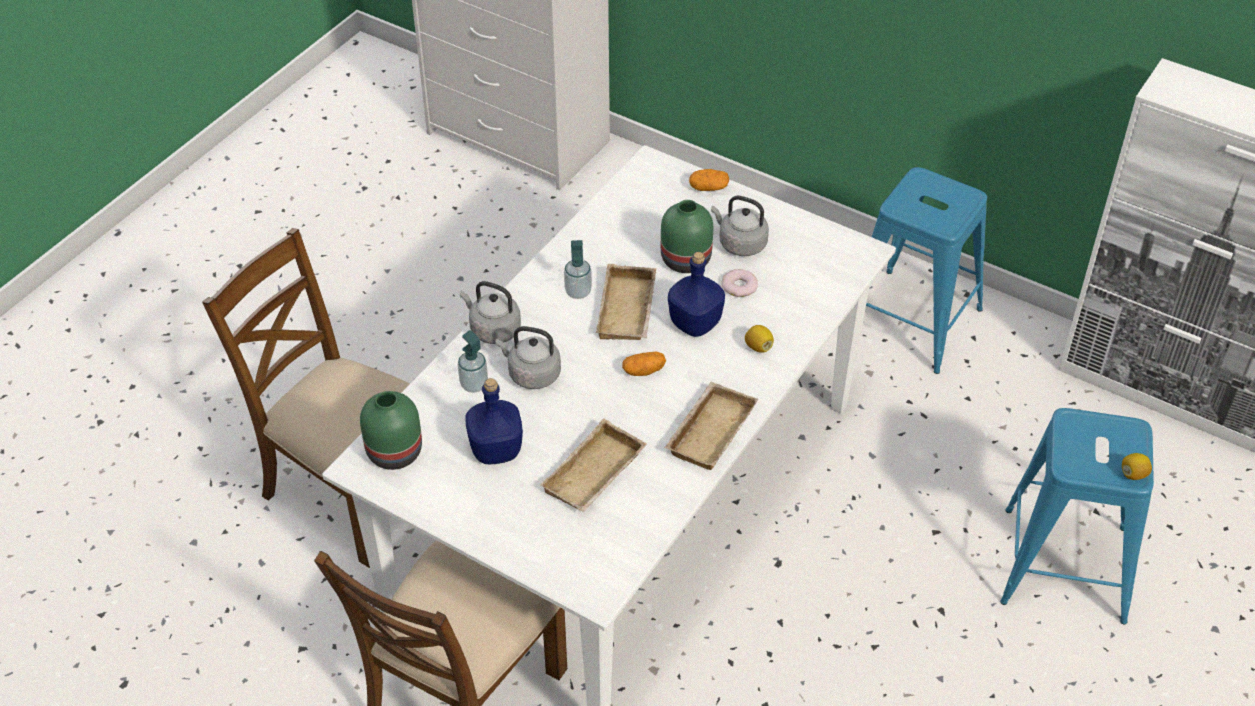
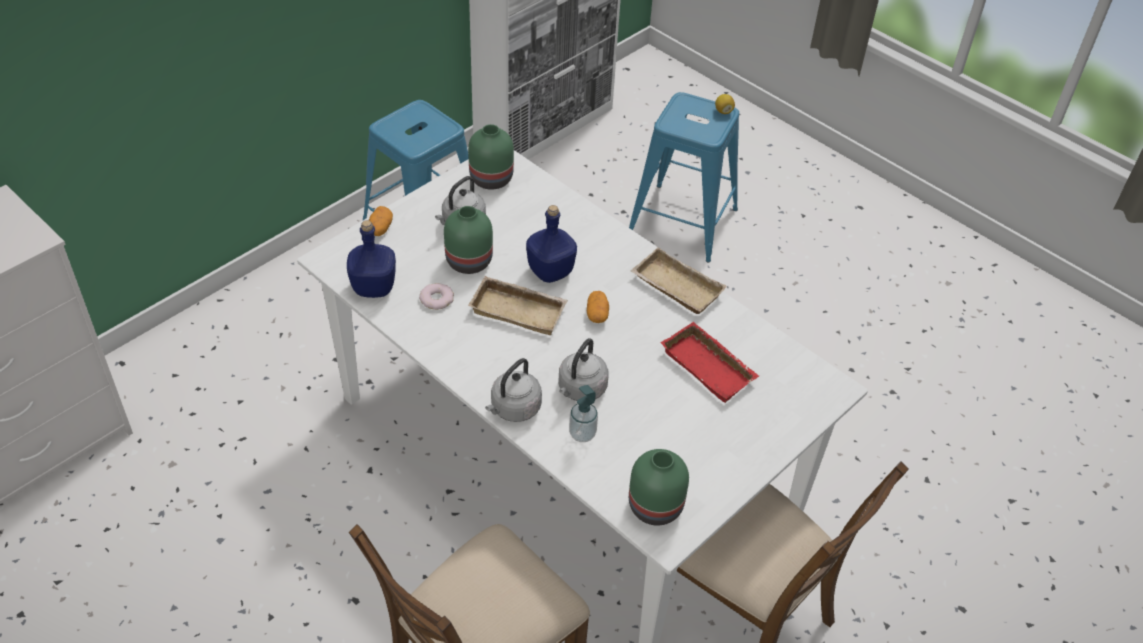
camera: 80 degrees left, 0 degrees up
(496, 451) = (669, 429): blue bottle -> blue bottle (375, 287)
(578, 292) = (484, 339): soap dispenser -> none
(595, 475) = (710, 367): beige tray -> red tray
(739, 286) = (514, 235): donut -> donut (437, 299)
(758, 347) = (589, 240): lemon -> none
(823, 251) = (490, 179): none -> green vase

